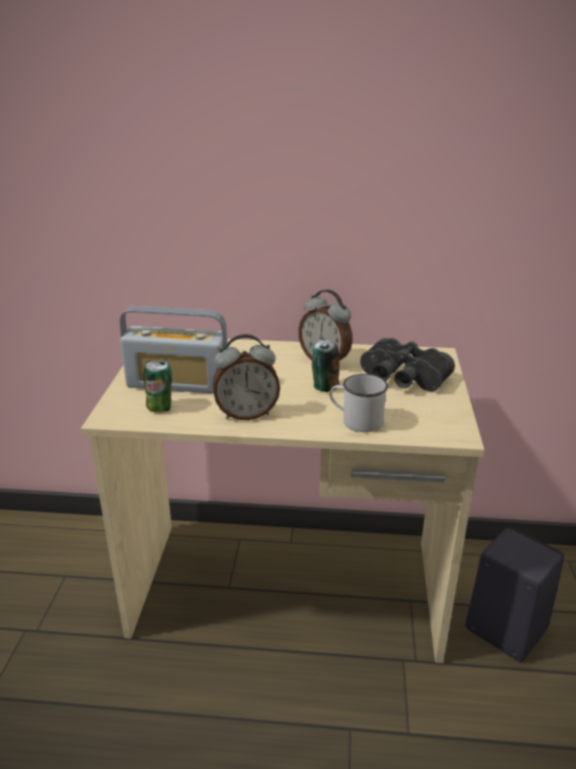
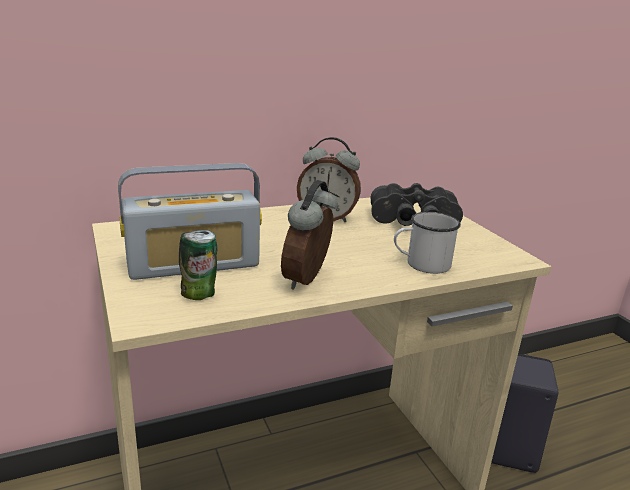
camera: 30 degrees left, 5 degrees down
(247, 414) = (308, 280): alarm clock -> alarm clock turned 150 degrees clockwise
(324, 386) = (354, 240): can -> none

